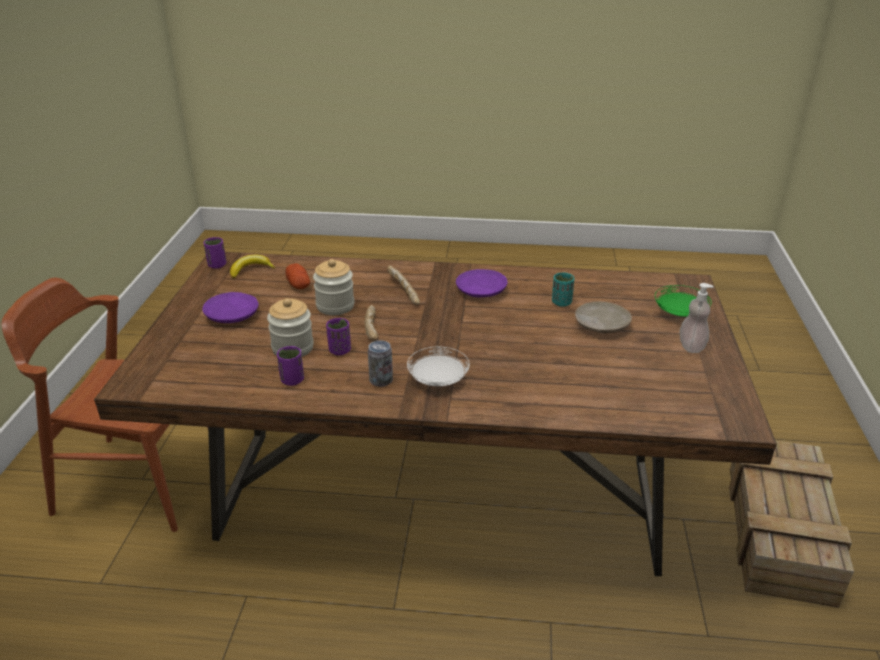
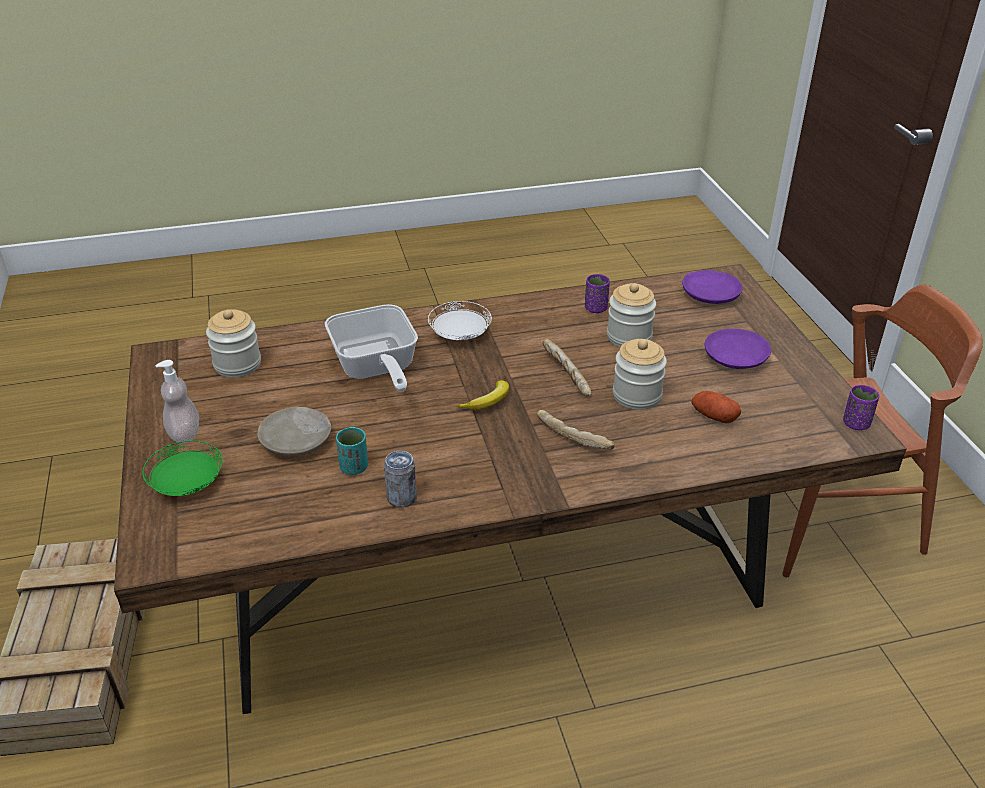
camera: 160 degrees right, 5 degrees up
(251, 270) = (802, 426): banana -> banana (488, 402)
(339, 350) = (579, 344): purple cup -> none
(381, 380) = (514, 325): can -> can (402, 498)
(480, 291) = (472, 463): purple plate -> purple plate (710, 295)
(527, 366) = (375, 369): none -> frying pan
(656, 396) = (237, 364): none -> jar

